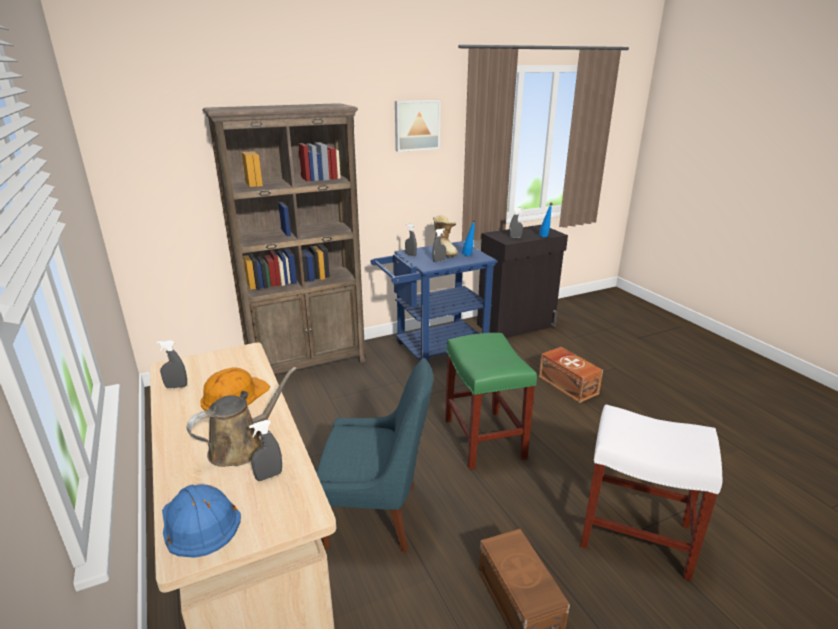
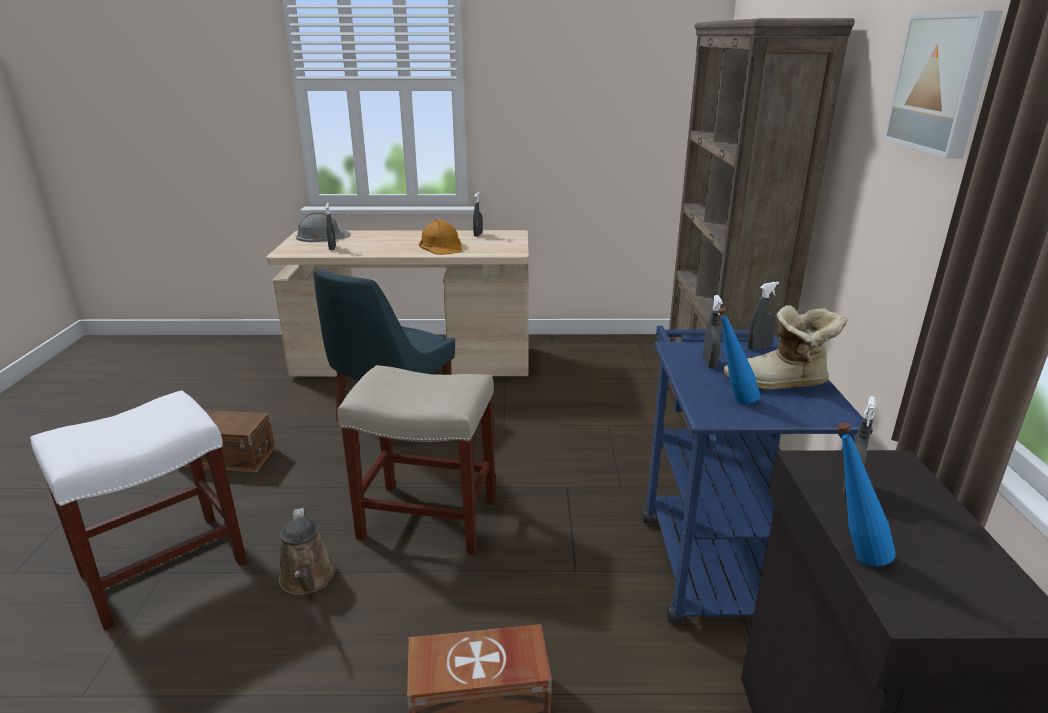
camera: 115 degrees right, 0 degrees up
(198, 522) = (322, 236): blue hard hat -> grey hard hat
(241, 447) = (373, 245): brown watering can -> brown watering can (307, 579)
(484, 439) = (426, 518): green stool -> beige stool

